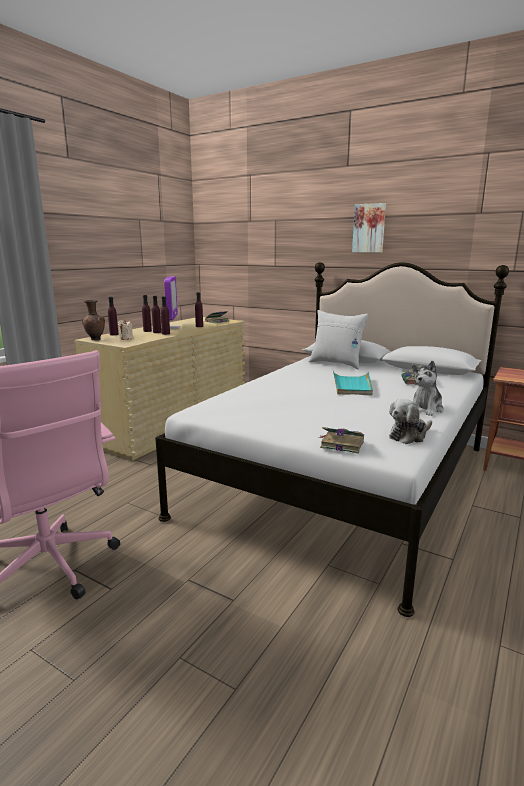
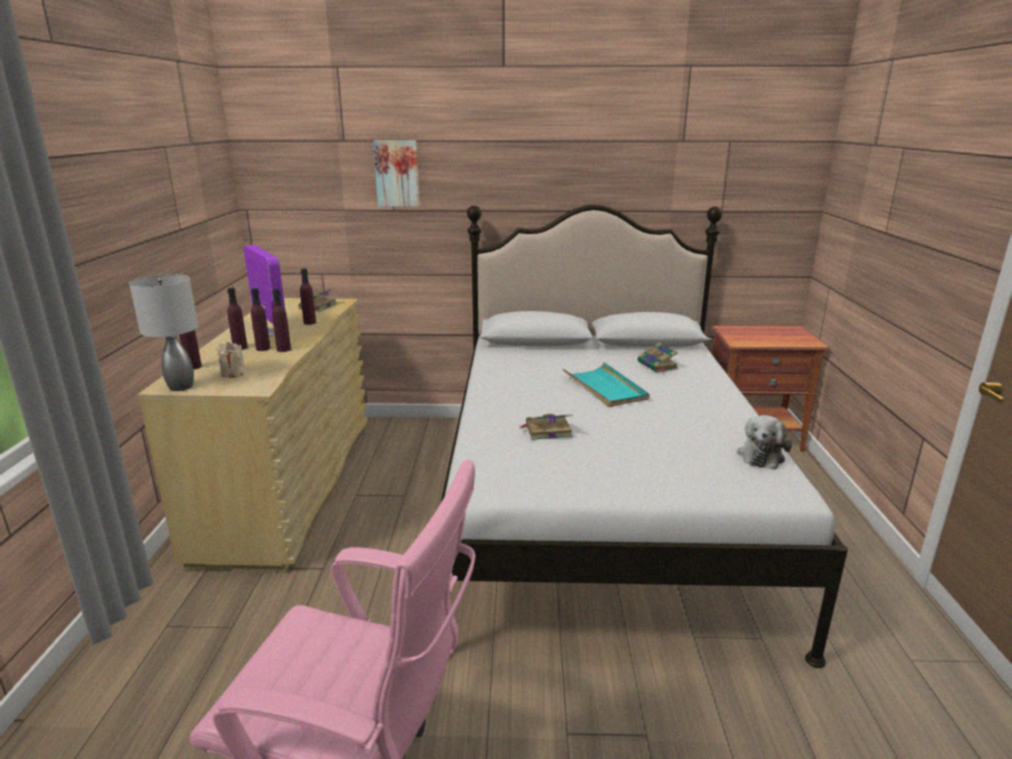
camera: 30 degrees left, 5 degrees up
(95, 339) = (180, 387): brown vase -> grey table lamp
(336, 364) = (535, 352): grey pillow -> none
(341, 444) = (721, 491): book -> book (547, 431)
(369, 228) = (541, 157): picture -> picture (397, 173)
(426, 409) = (724, 408): plush toy -> none

